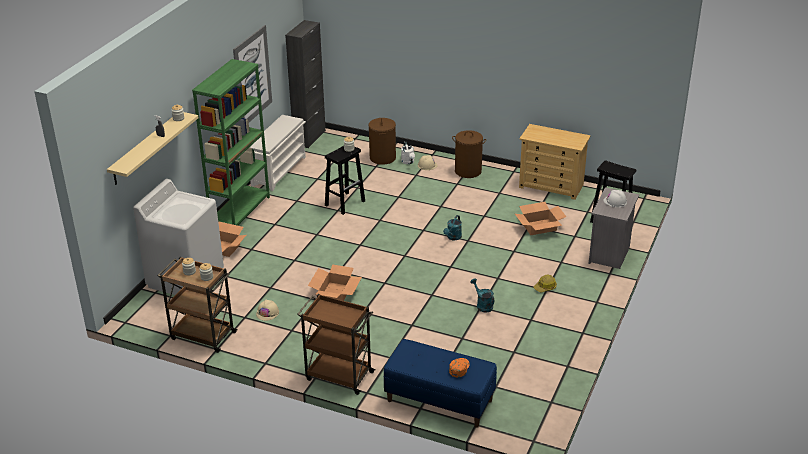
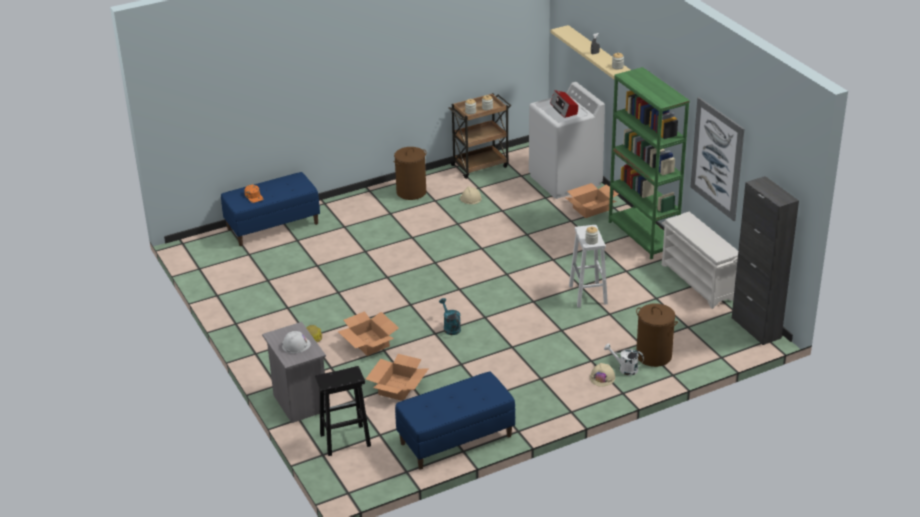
camera: 130 degrees right, 0 degrees up
(180, 206) = (564, 109): none -> radio
(335, 293) = (454, 235): cardboard box -> cardboard box (369, 343)
(338, 375) = (358, 199): brown cart -> none
(345, 203) = (588, 295): black stool -> white stool
(468, 171) = (556, 399): brown laundry basket -> brown laundry basket (411, 192)
(482, 305) = (338, 294): turquoise watering can -> none
(551, 186) = (456, 440): beige dresser -> blue bench

